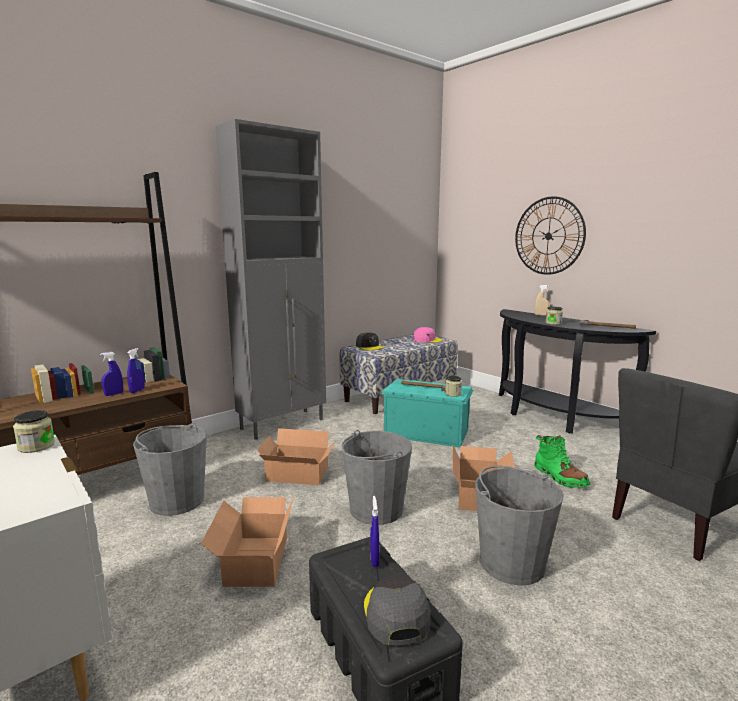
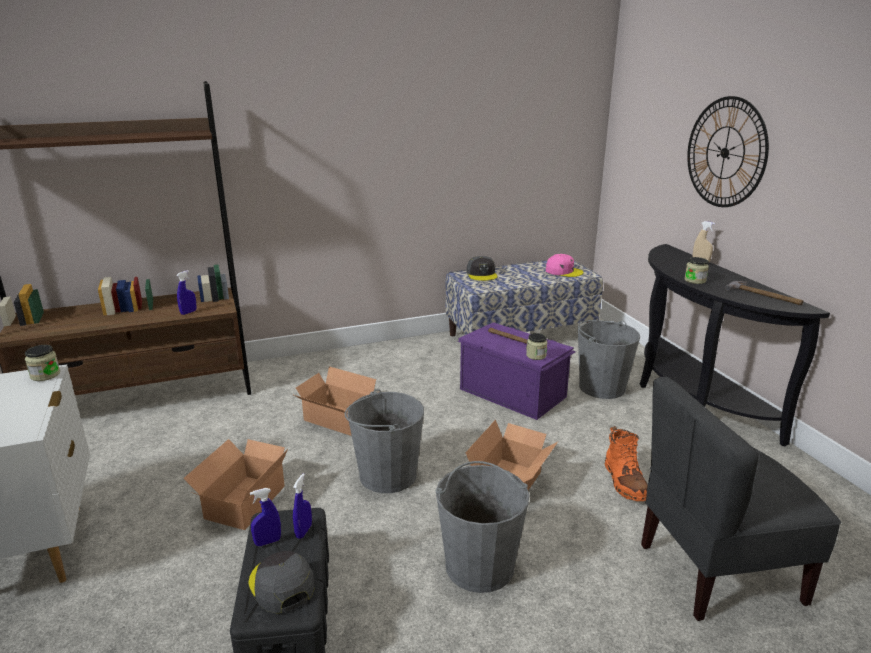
camera: 20 degrees right, 10 degrees up
(114, 394) = (166, 314): blue spray bottle -> blue spray bottle (268, 542)
(177, 501) = (214, 425): grey bucket -> grey bucket (601, 387)
(284, 424) = (364, 355): grey cabinet -> none
(395, 613) = (281, 585): grey cap -> grey cap turned 45 degrees counterclockwise
(426, 432) = (513, 392): turquoise storage box -> purple storage box
(559, 477) = (624, 482): green boot -> orange boot

